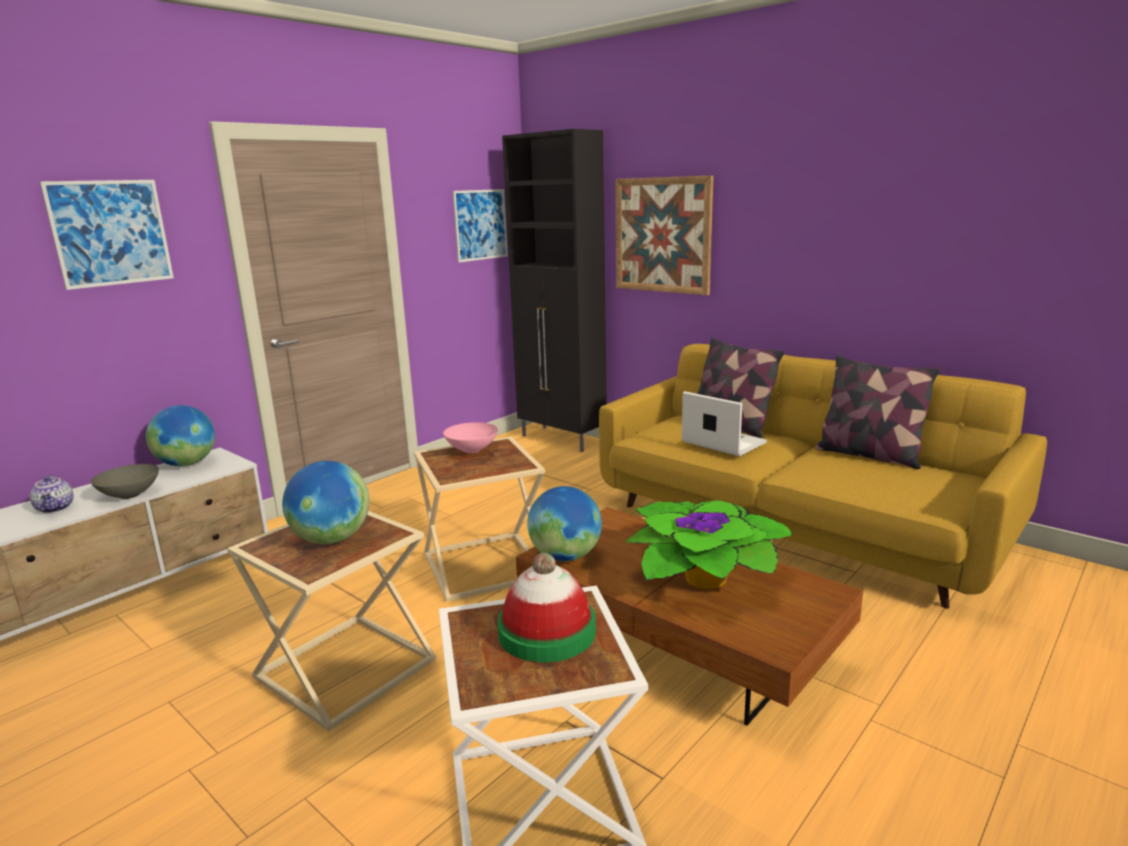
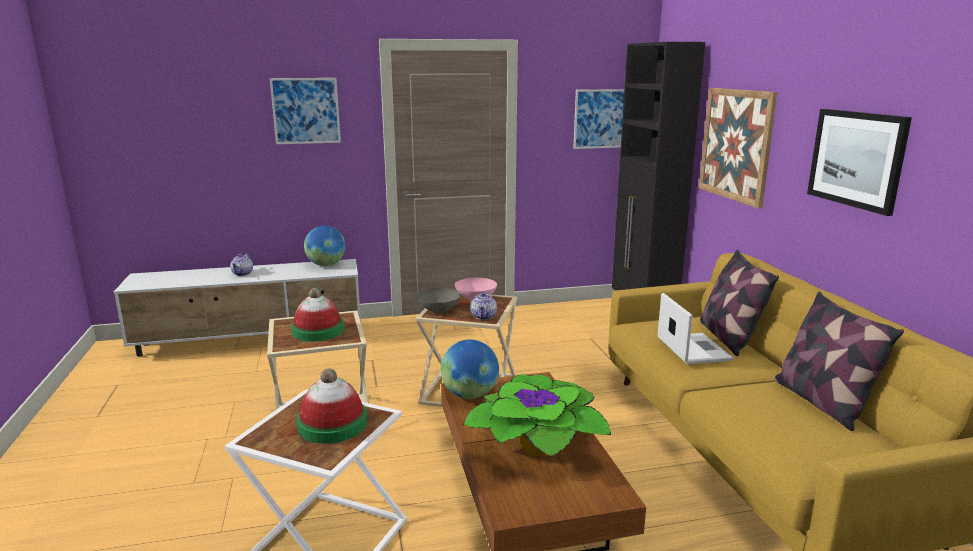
camera: 35 degrees right, 0 degrees up
(130, 495) = (279, 276): grey bowl -> grey bowl (438, 310)
(331, 539) = (318, 331): globe -> hat
(512, 464) = (484, 316): none -> teapot
(824, 229) = (856, 159): none -> picture

